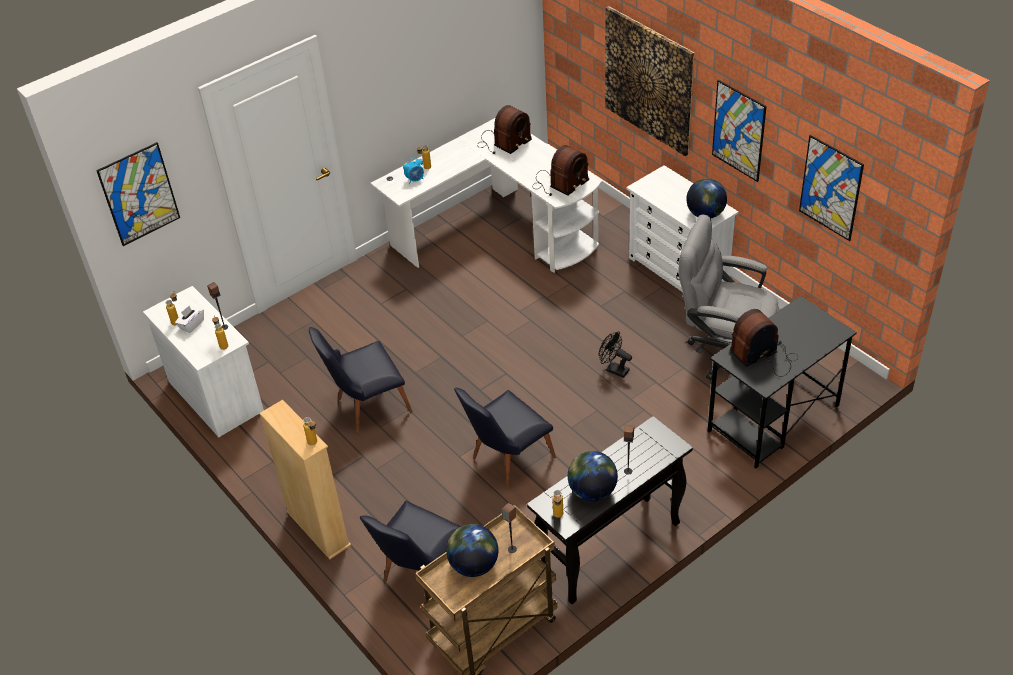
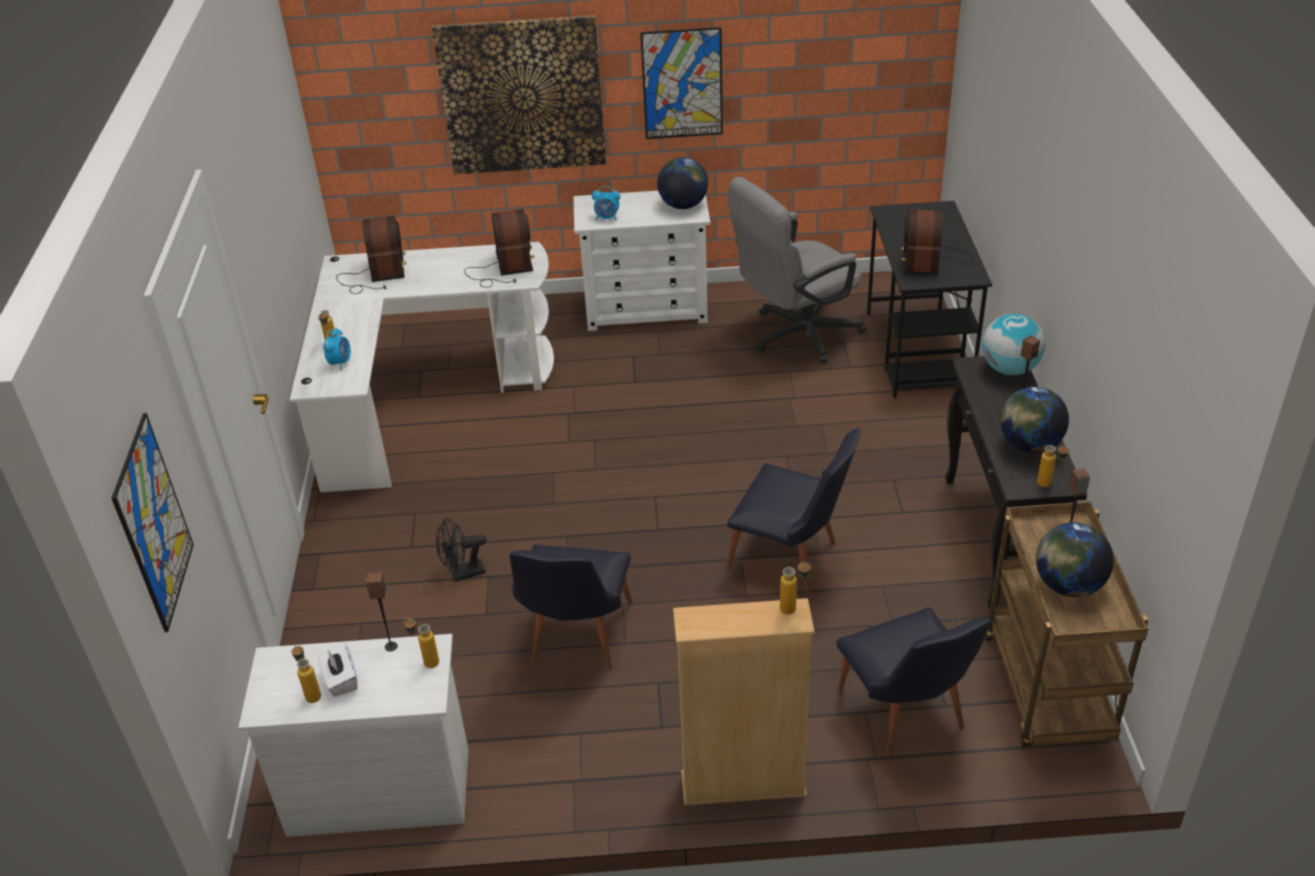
camera: 55 degrees left, 5 degrees down
(506, 460) = (792, 559): black chair -> black chair turned 60 degrees counterclockwise
(613, 369) = (739, 417): black fan -> black fan (462, 574)
(654, 191) = (607, 218): none -> alarm clock
(667, 448) = (1009, 369): none -> globe
(830, 188) = (829, 80): picture -> none

